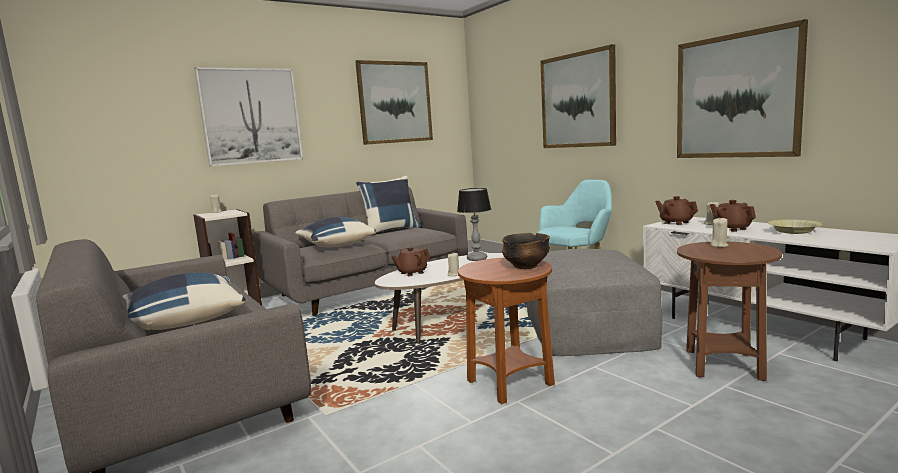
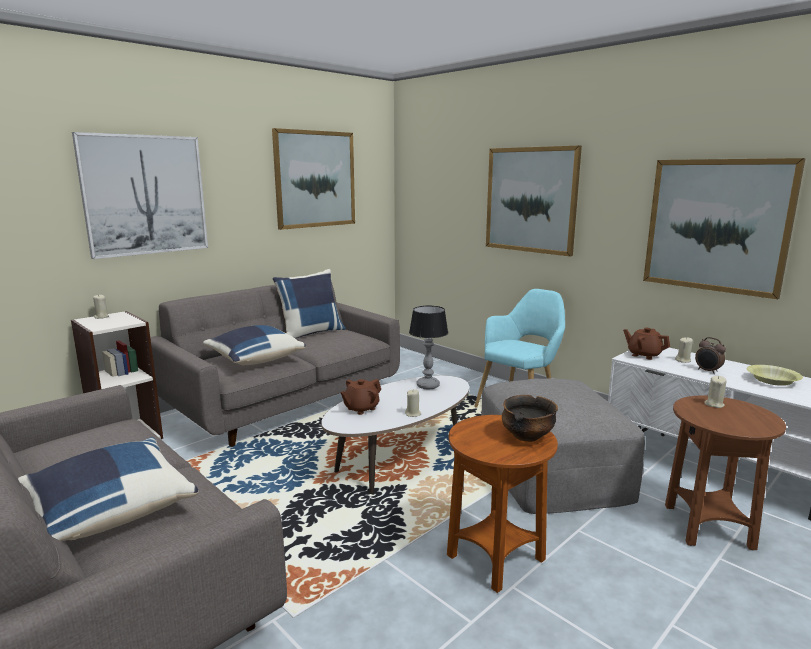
camera: 10 degrees left, 5 degrees up
(731, 229) = (707, 371): brown teapot -> alarm clock

